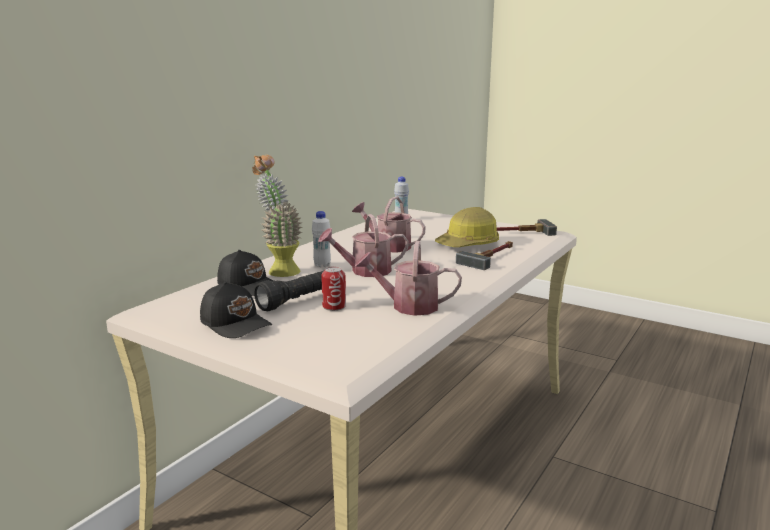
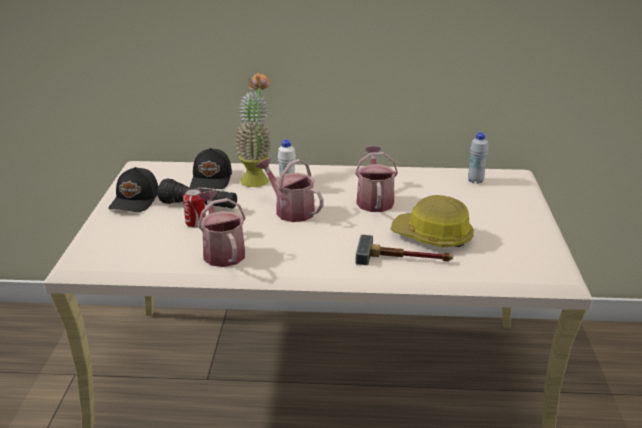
camera: 60 degrees right, 10 degrees up
(517, 233) = (521, 254): hammer -> none

